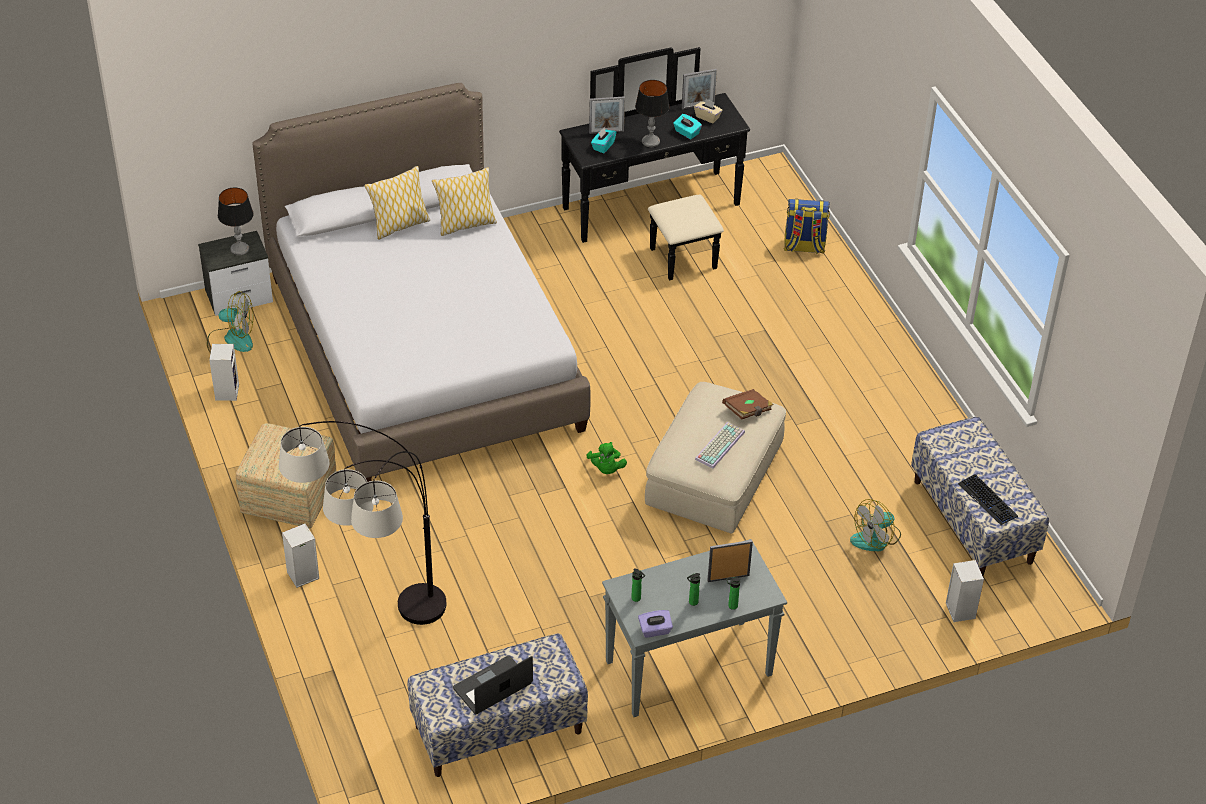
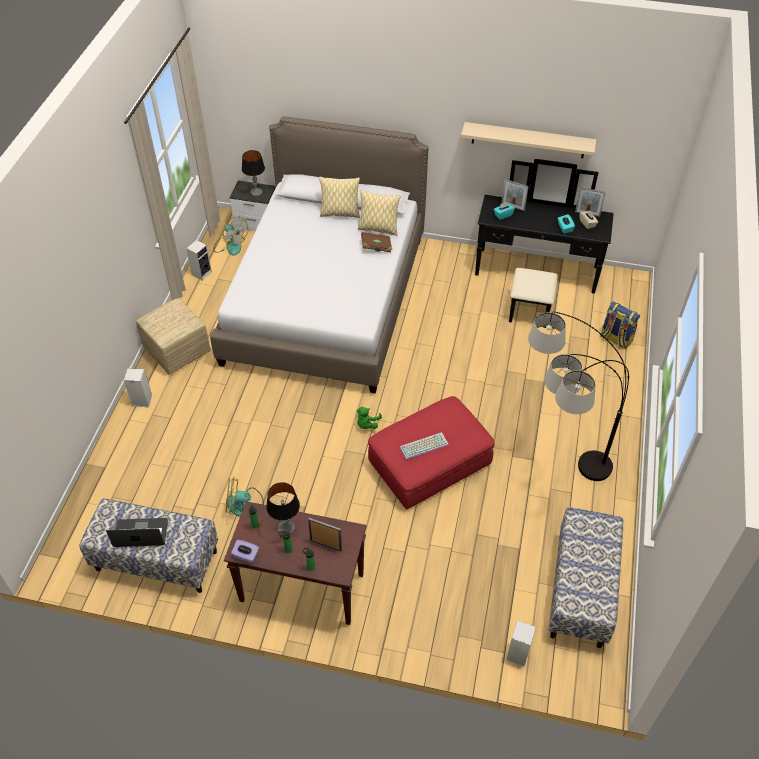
camera: 35 degrees right, 5 degrees up
(378, 640) = (144, 463): floor lamp -> floor lamp (555, 475)
(606, 38) = (528, 140): none -> beige shelf
(650, 141) = (536, 224): table lamp -> table lamp (286, 528)
(687, 670) = (301, 588): grey console table -> brown console table
(713, 475) = (429, 463): beige ottoman -> red ottoman
(747, 411) = (463, 431): brown book -> brown book (376, 247)
(876, 538) = (501, 565): fan -> fan (244, 506)
(988, 500) = (578, 586): keyboard -> none

